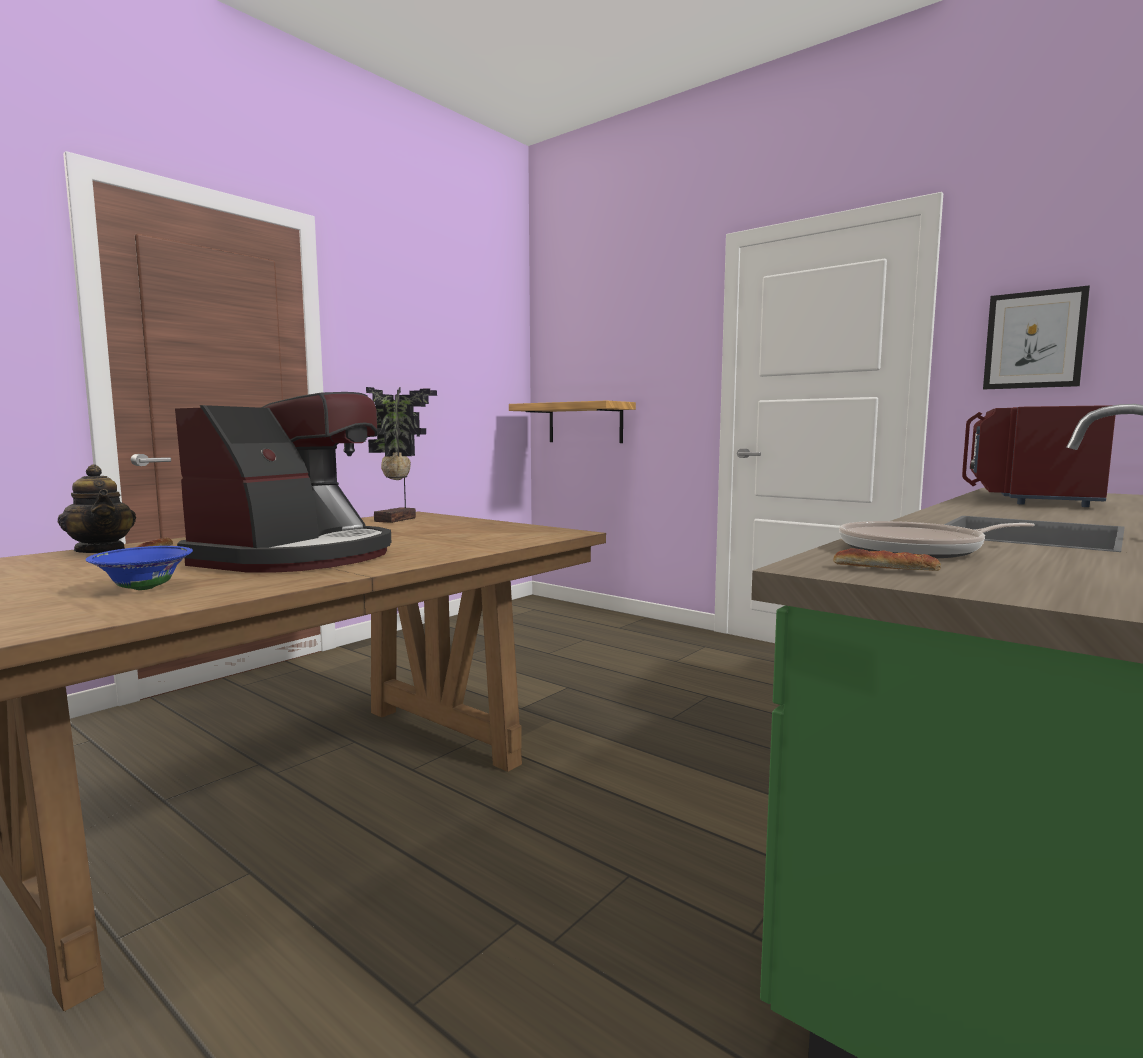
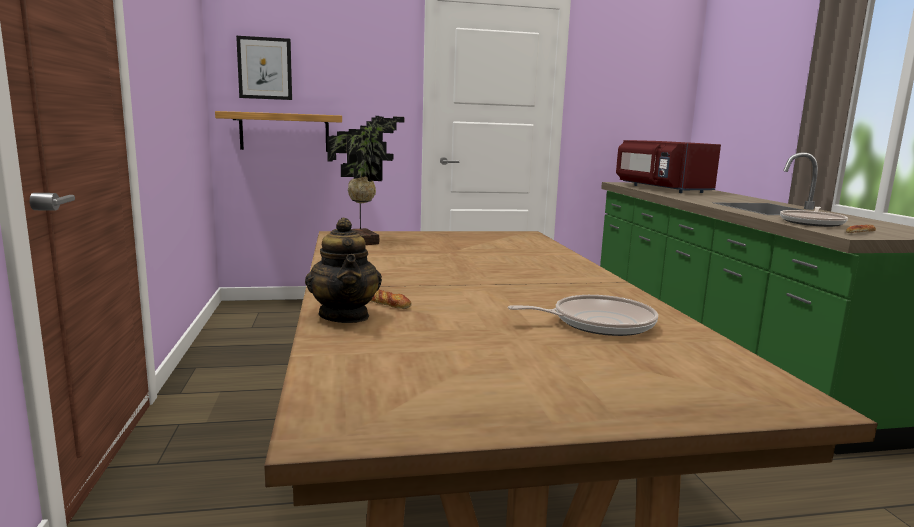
camera: 50 degrees left, 5 degrees up
(101, 551) = (345, 316): teapot -> teapot turned 75 degrees clockwise
(144, 588) = (597, 323): blue bowl -> frying pan
(298, 557) = (514, 281): coffee machine -> none
(1034, 340) = (613, 97): picture -> picture (265, 68)

